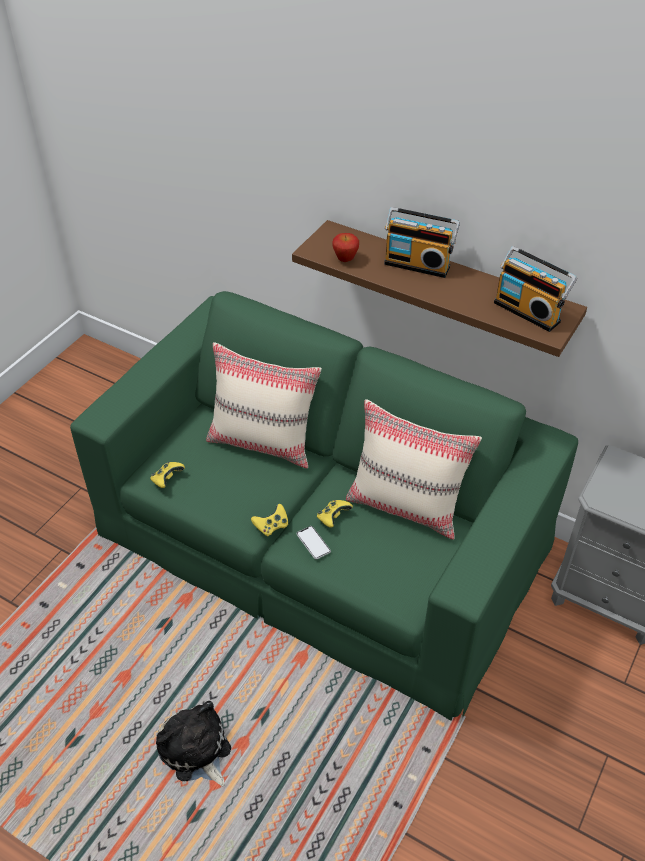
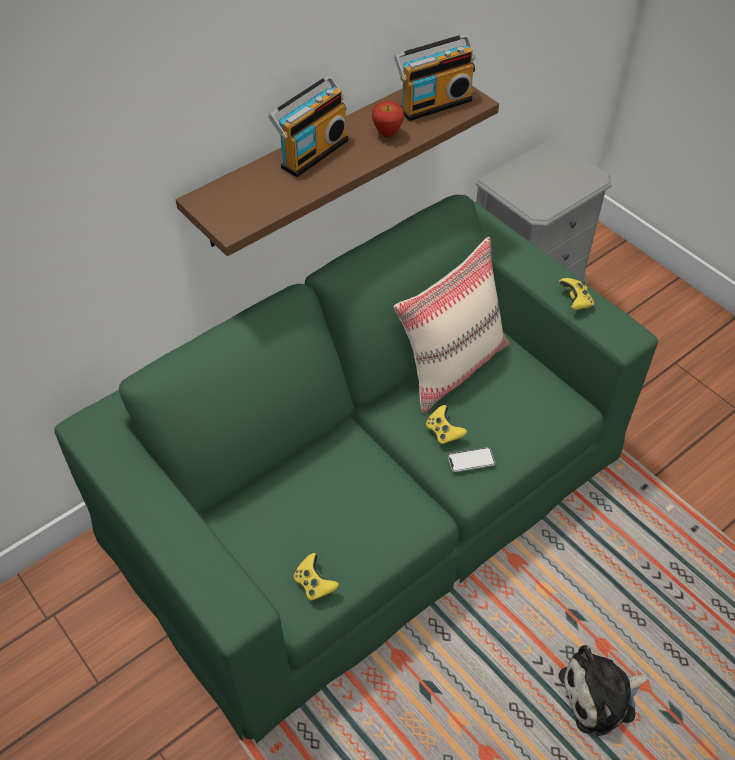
camera: 70 degrees left, 5 degrees up
(263, 442) = (302, 465): beige pillow -> none
(271, 526) = (429, 494): yellow game controller -> yellow game controller (575, 301)
(345, 260) = (269, 205): apple -> apple (387, 134)

